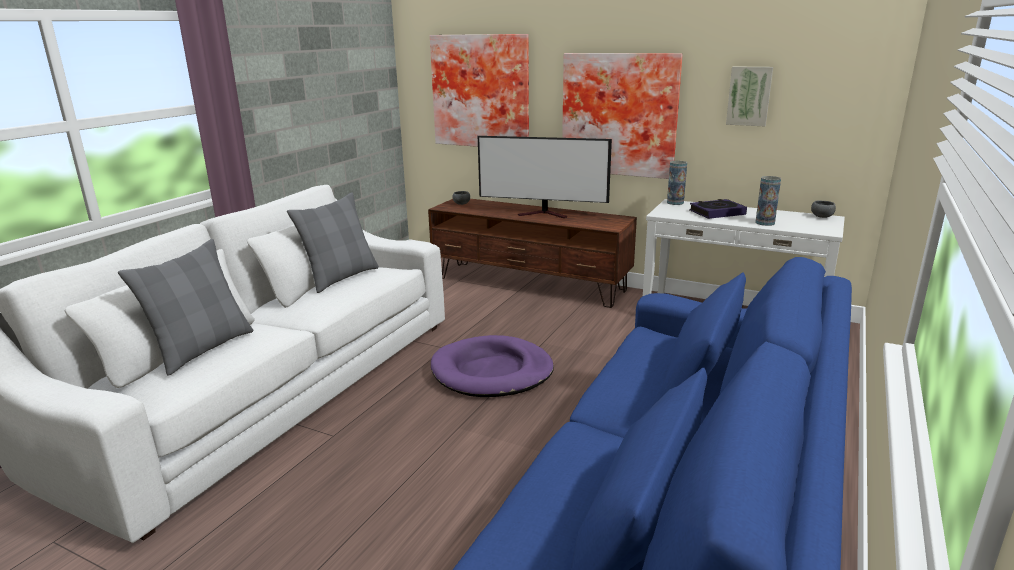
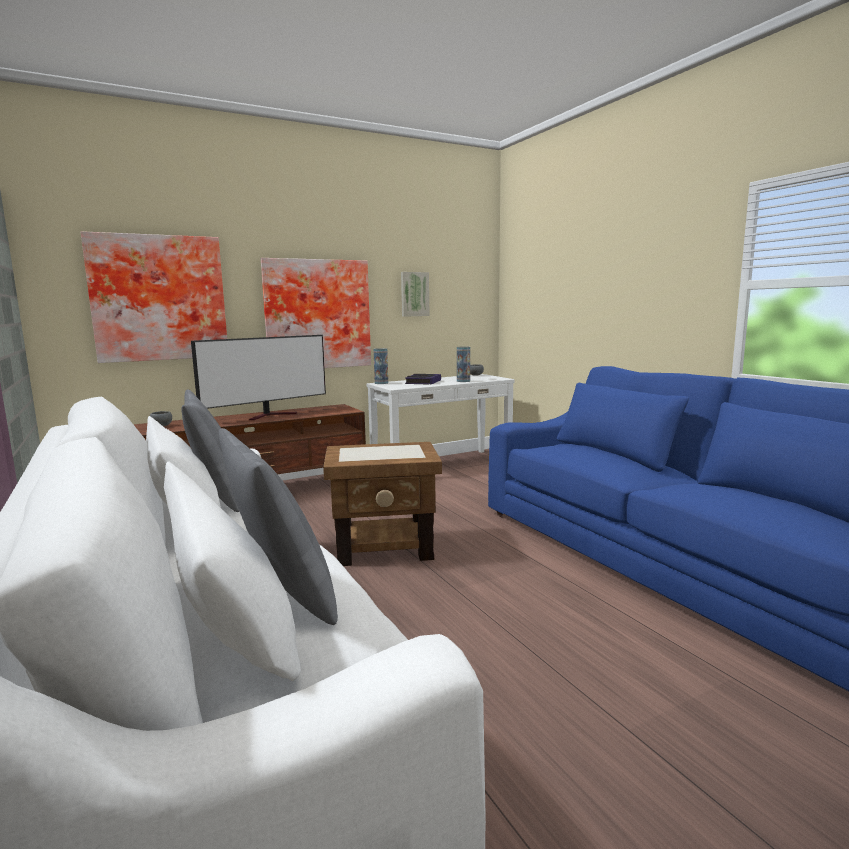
camera: 55 degrees left, 10 degrees down
(492, 372) = (384, 550): purple dog bed -> brown side table

